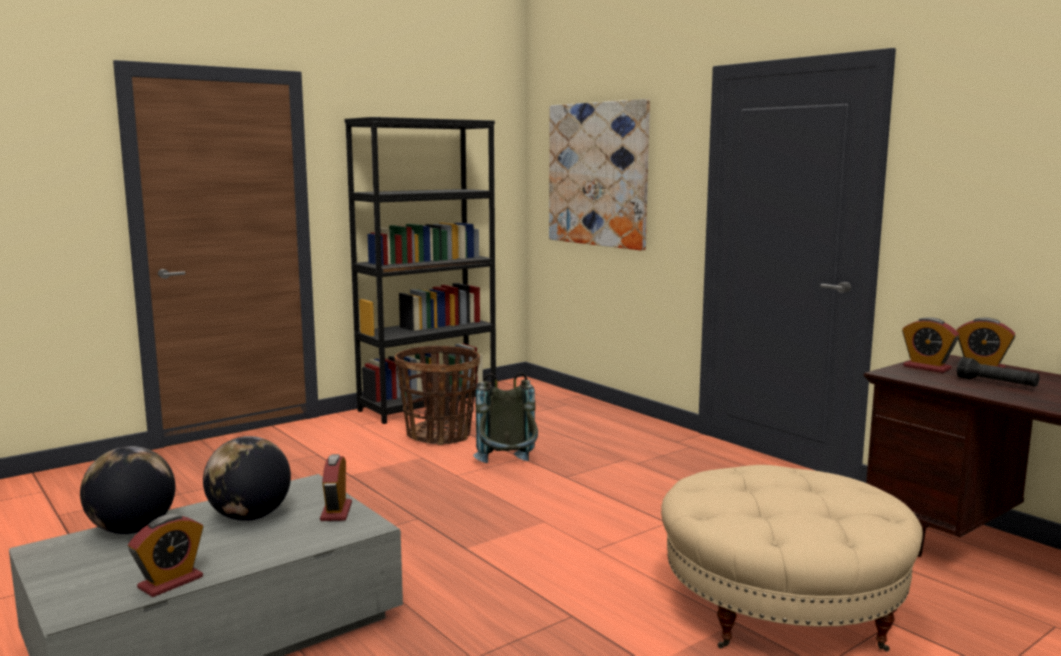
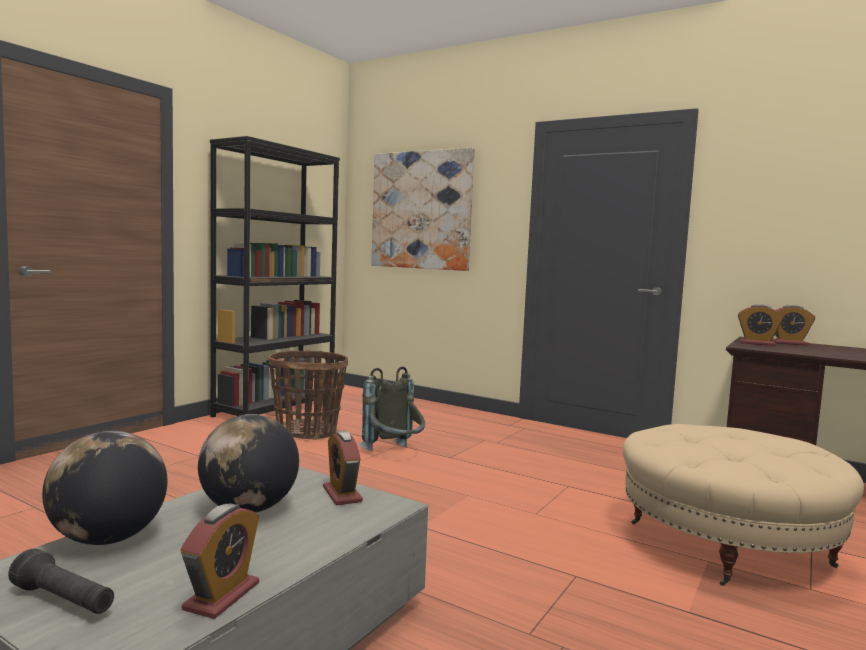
camera: 20 degrees left, 5 degrees down
(996, 383) = (822, 350): black flashlight -> black flashlight (64, 601)

